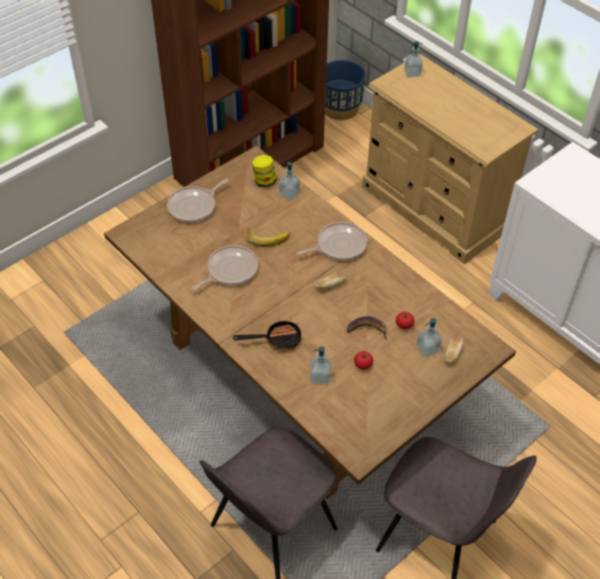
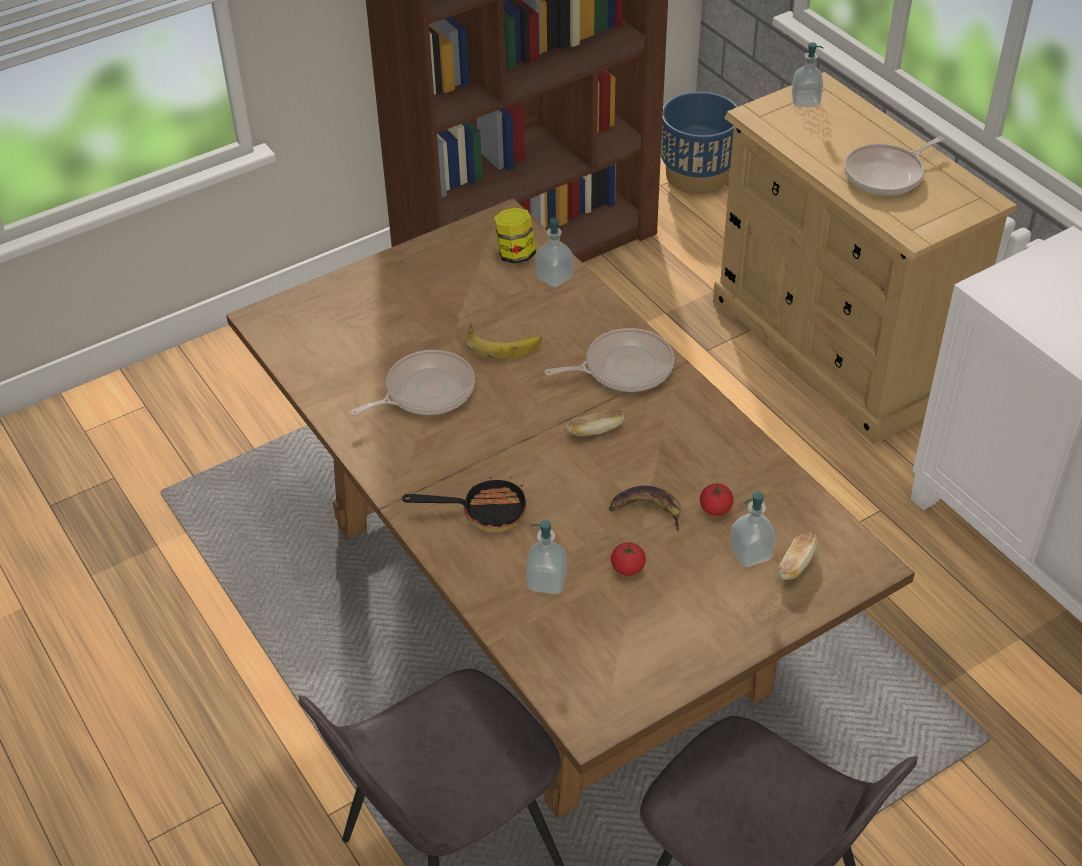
camera: 10 degrees right, 5 degrees down
(194, 206) = (387, 285): frying pan -> frying pan (887, 175)

